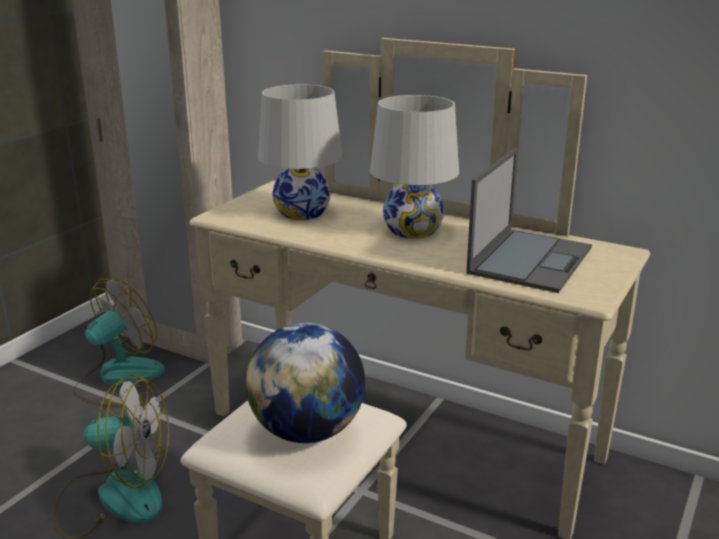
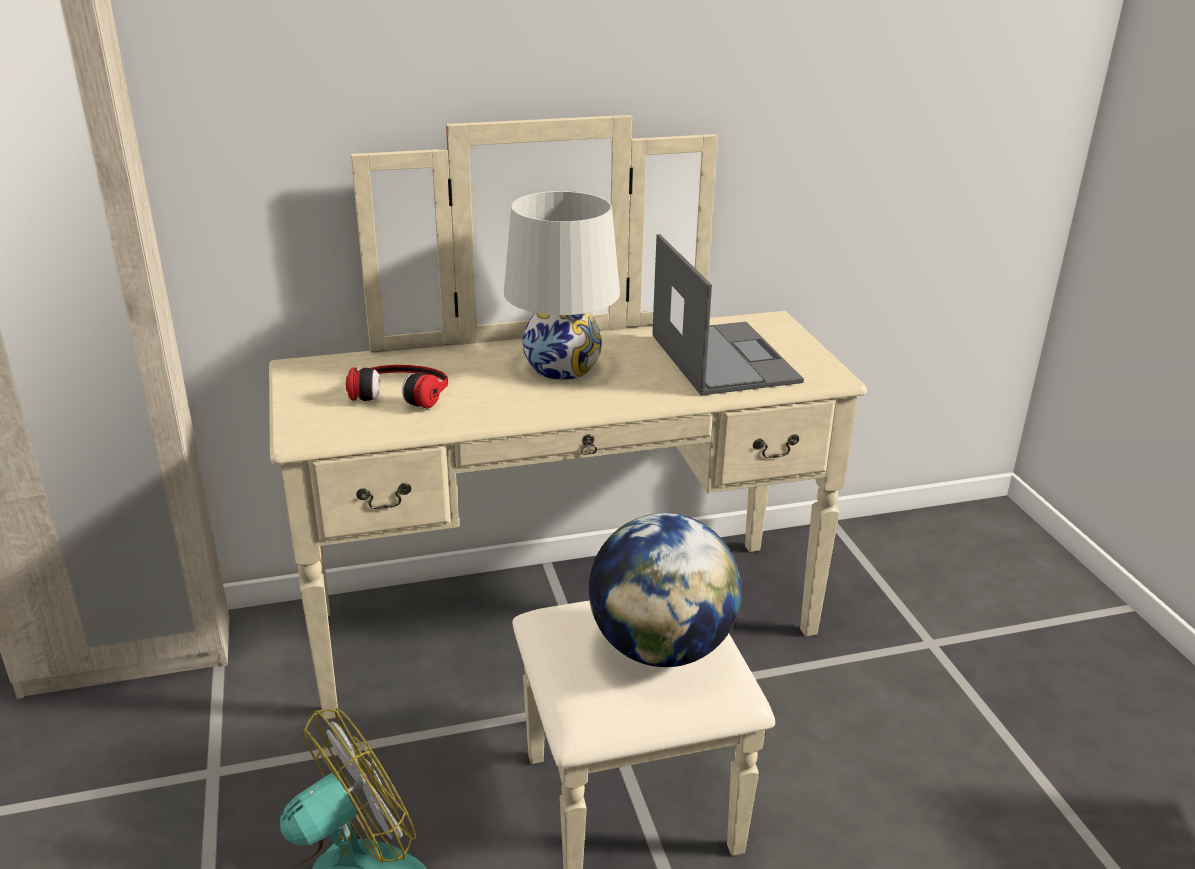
camera: 45 degrees left, 5 degrees up
(118, 379) = (112, 757): fan -> none
(302, 212) = (402, 390): white table lamp -> headphones

